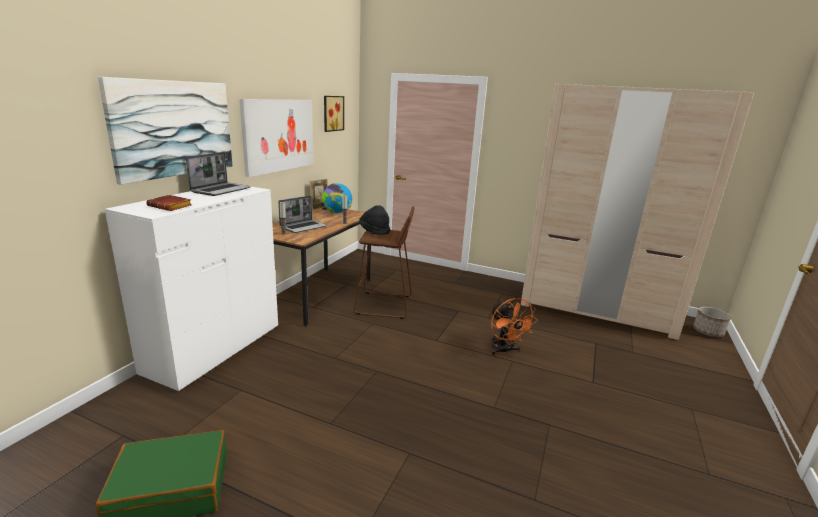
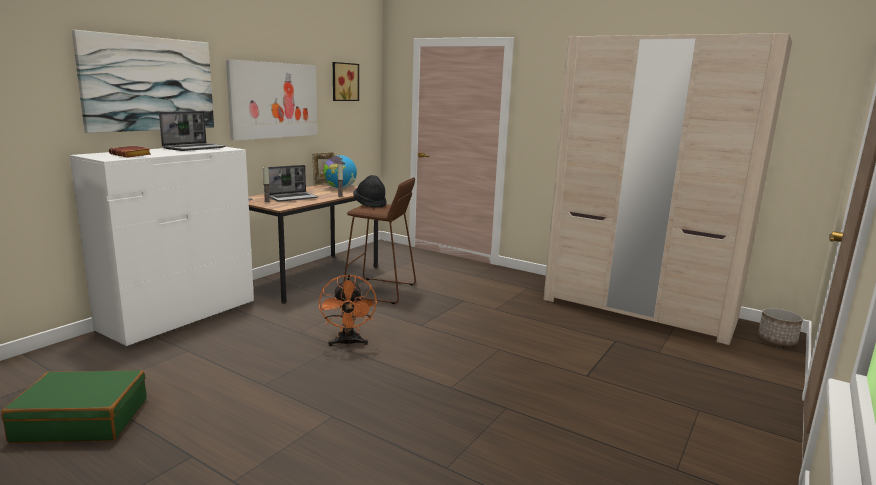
camera: 10 degrees right, 5 degrees down
(504, 351) = (496, 340): orange fan -> orange fan (348, 343)

